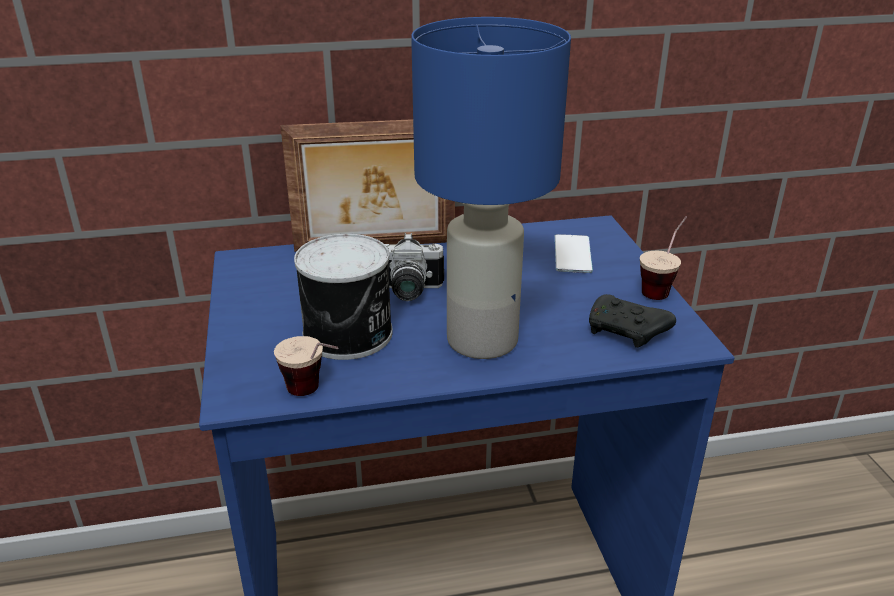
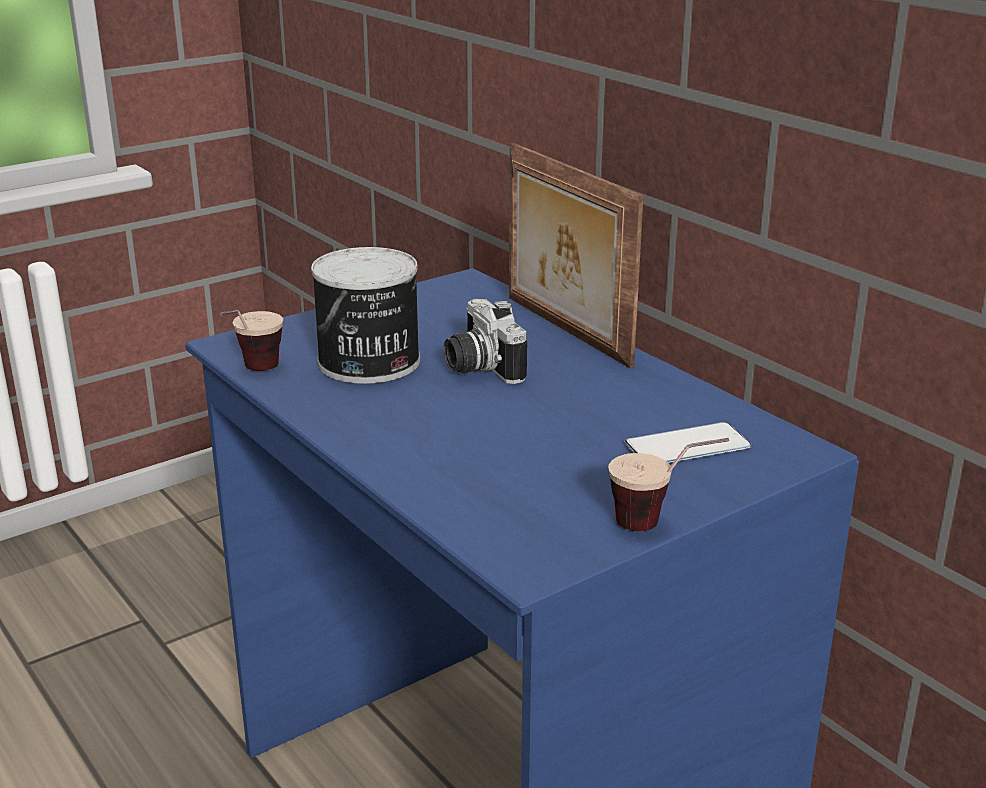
camera: 65 degrees right, 5 degrees down
(480, 339) = (414, 428): blue table lamp -> none
(627, 332) = (511, 515): black game controller -> none

